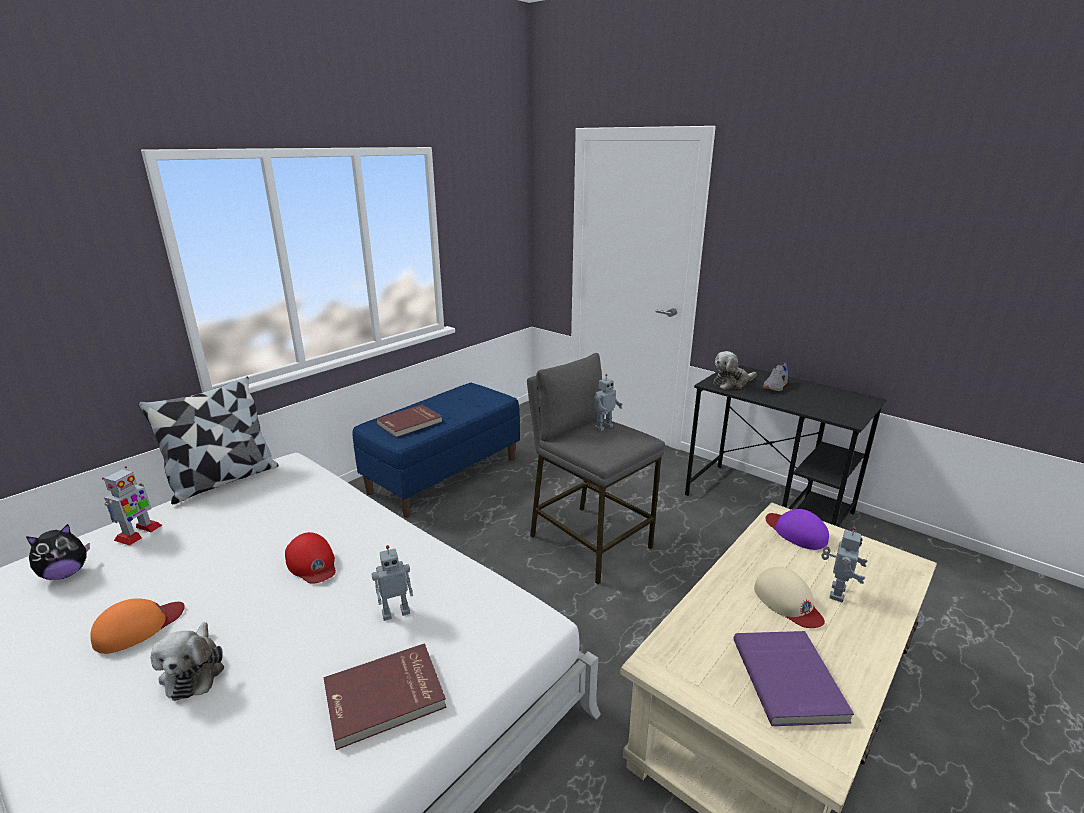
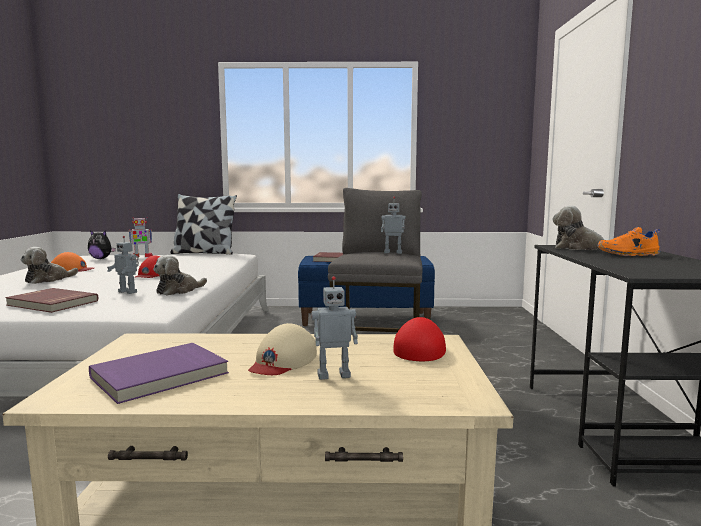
camera: 50 degrees right, 15 degrees down
(443, 573) = (178, 291): none -> plush toy
(776, 386) = (629, 255): grey shoe -> orange shoe
(796, 532) = (420, 348): purple cap -> red cap

